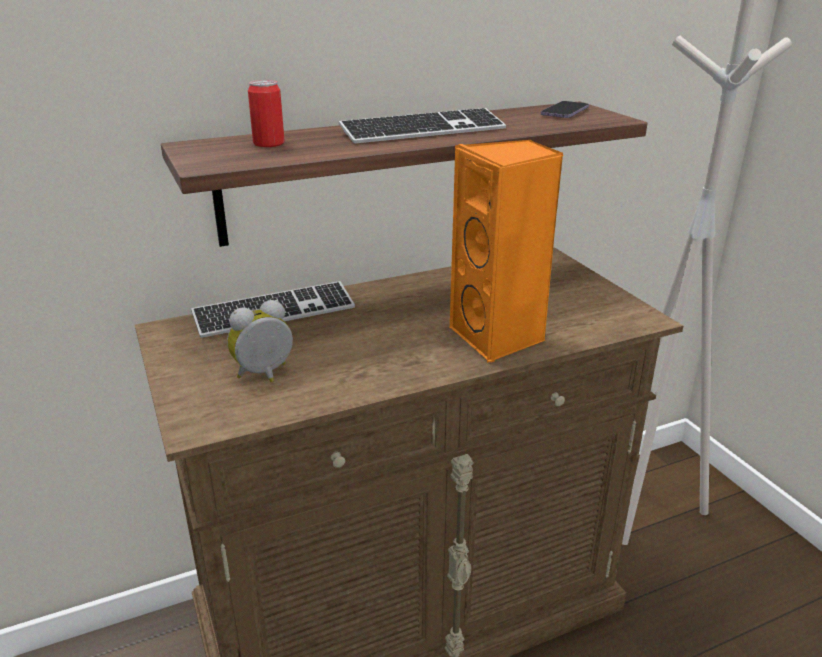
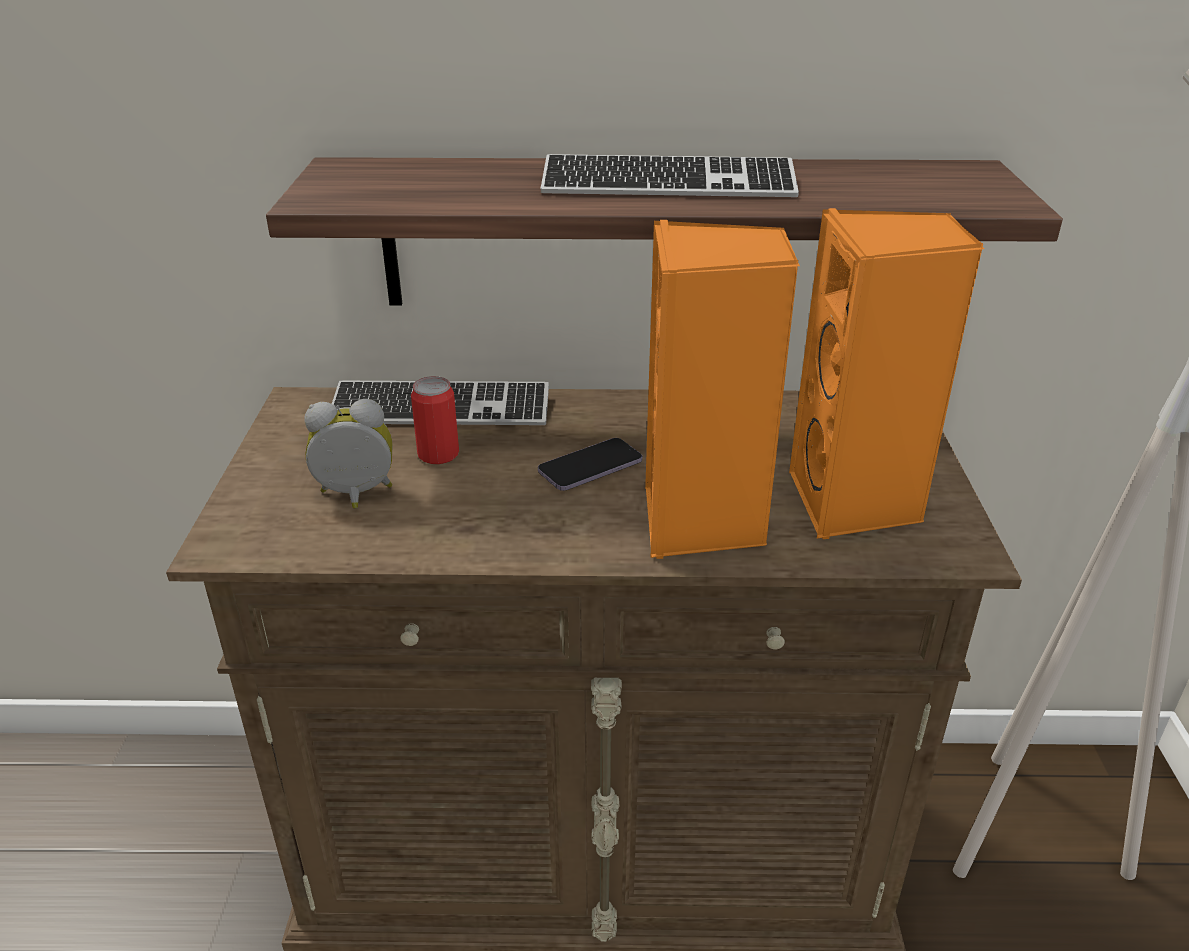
camera: 25 degrees right, 5 degrees up
(268, 143) = (434, 177): can -> can (438, 454)
(564, 112) = (939, 179): phone -> phone (590, 467)
(571, 309) = (855, 503): none -> orange speaker

